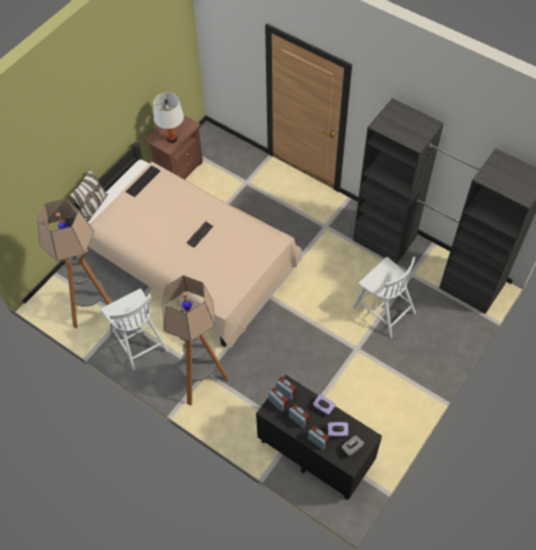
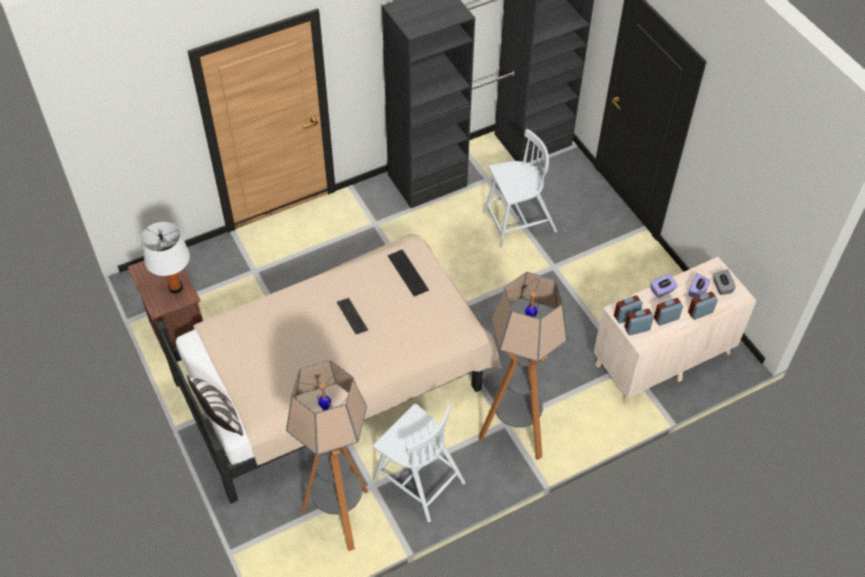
camera: 65 degrees left, 5 degrees down
(138, 340) = (417, 480): white chair -> white chair turned 45 degrees clockwise
(143, 181) = (221, 345): keyboard -> keyboard (408, 272)
(315, 453) = (662, 359): black dresser -> beige dresser

